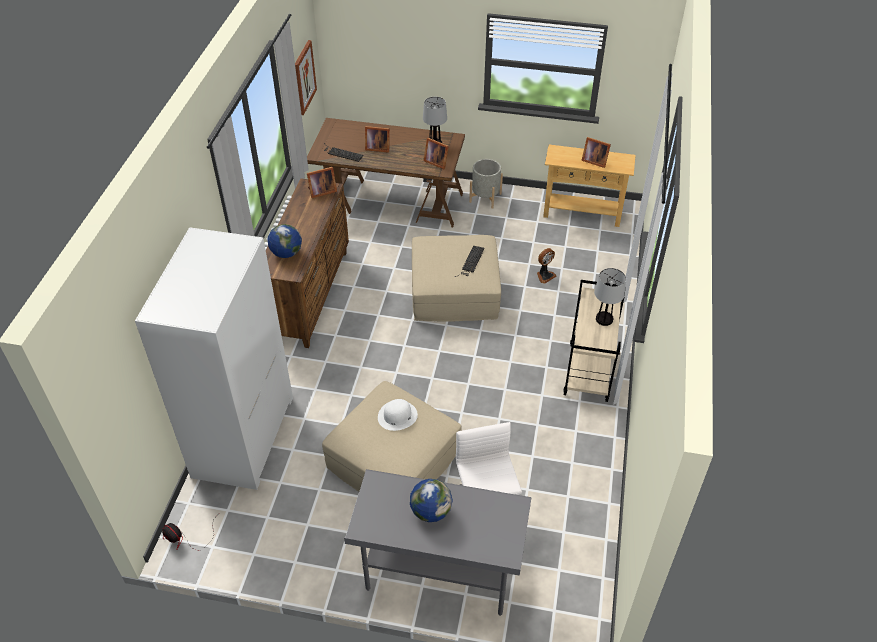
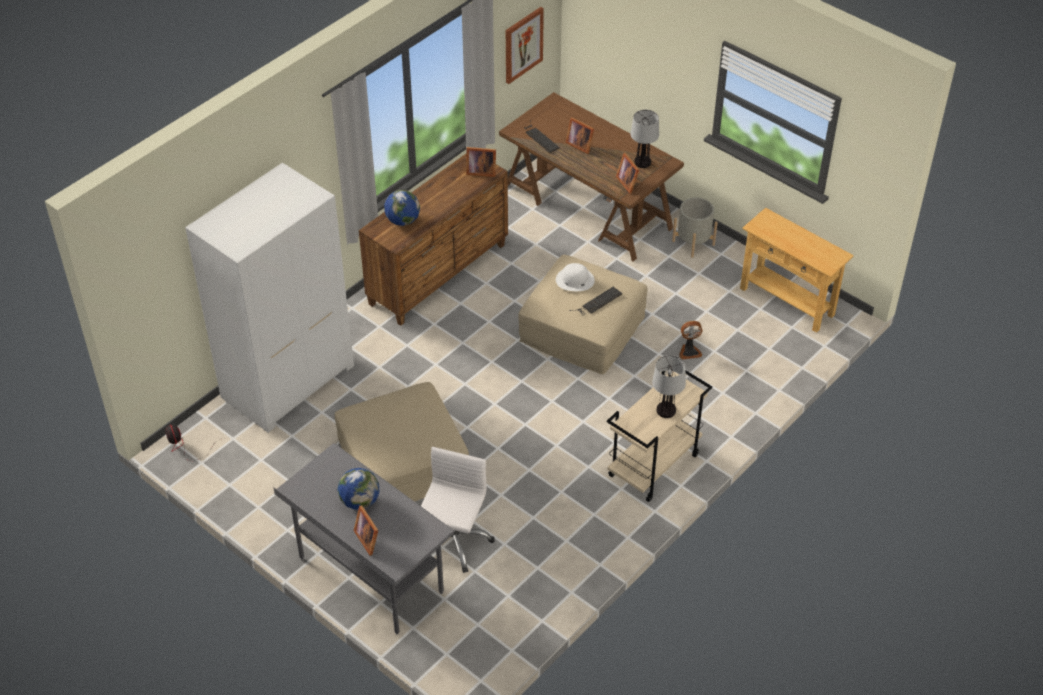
camera: 30 degrees right, 0 degrees up
(397, 416) = (413, 417): white hat -> white hat (574, 280)
(594, 161) = (799, 244): picture frame -> picture frame (369, 538)

